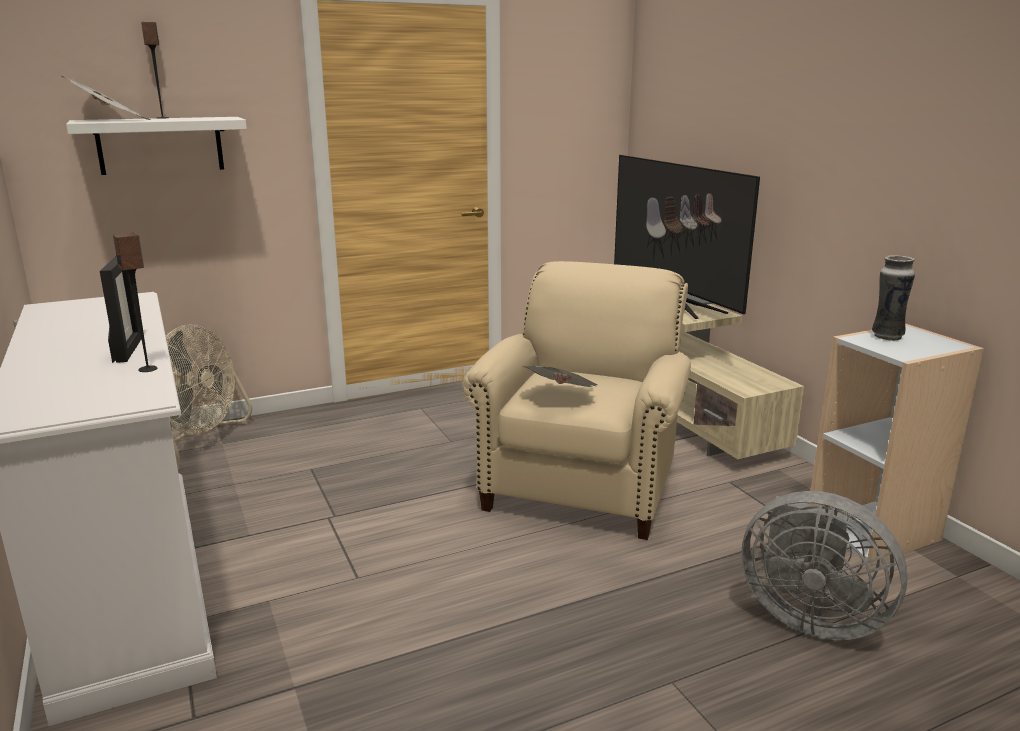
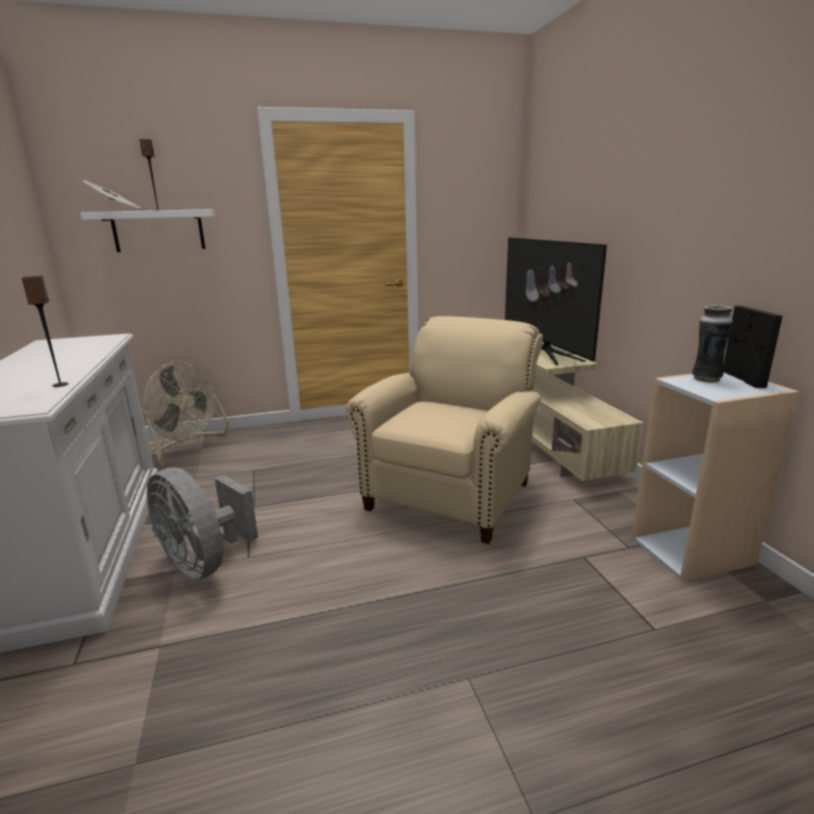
camera: 10 degrees right, 0 degrees up
(127, 350) = (63, 371): picture frame -> picture frame (742, 379)
(562, 397) = (423, 422): newspaper -> none
(809, 616) = (612, 627): grey fan -> grey fan (205, 562)

